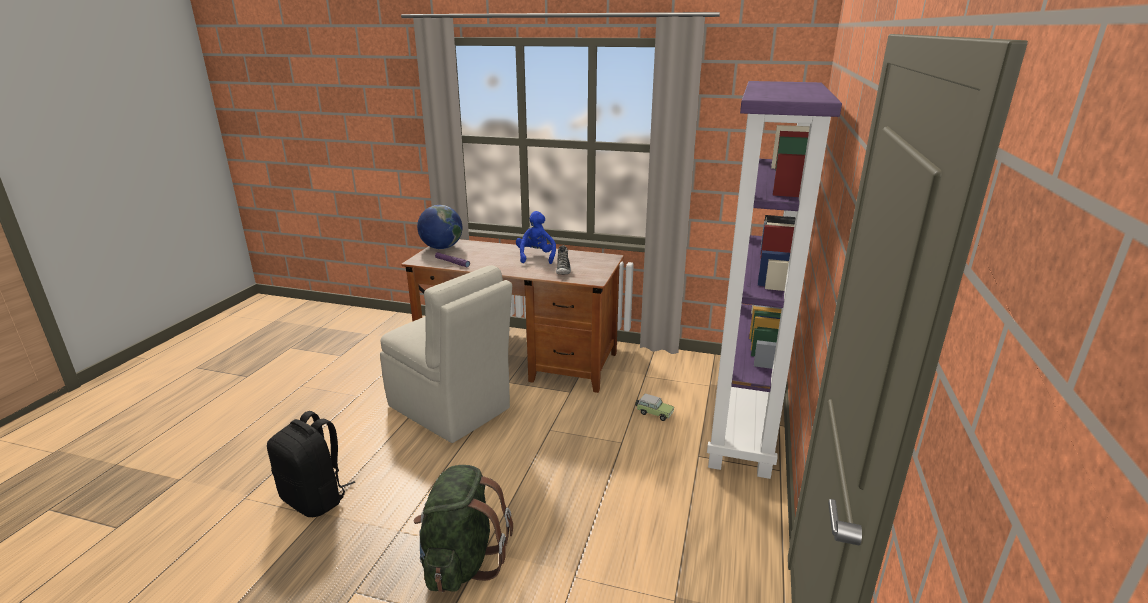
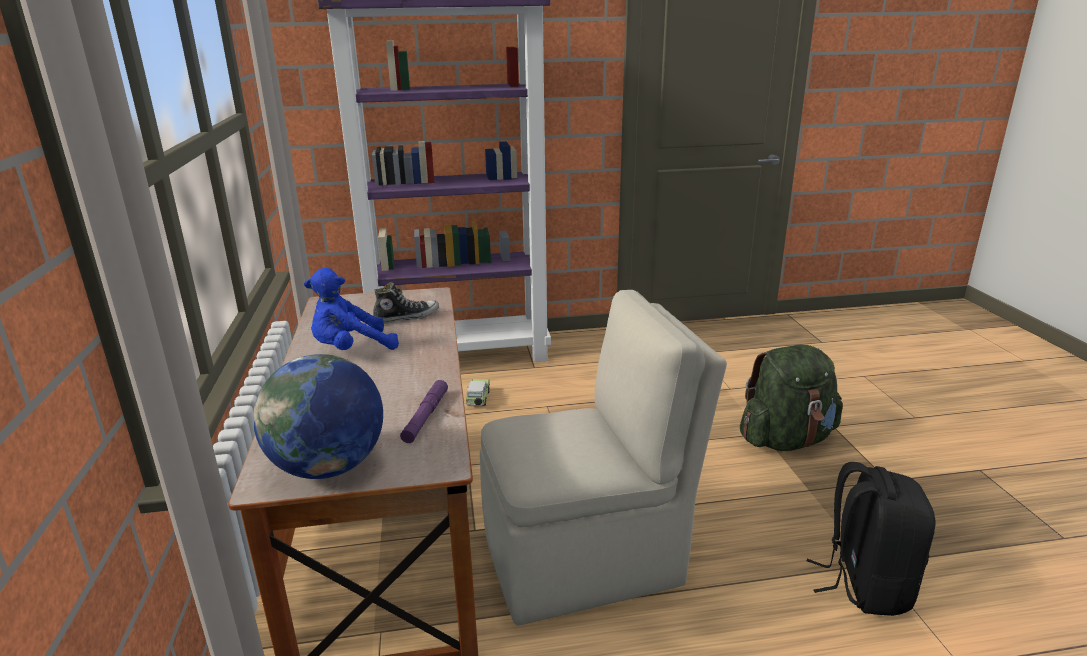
camera: 115 degrees left, 0 degrees up
(451, 408) = (587, 558): beige chair -> beige chair turned 60 degrees clockwise

